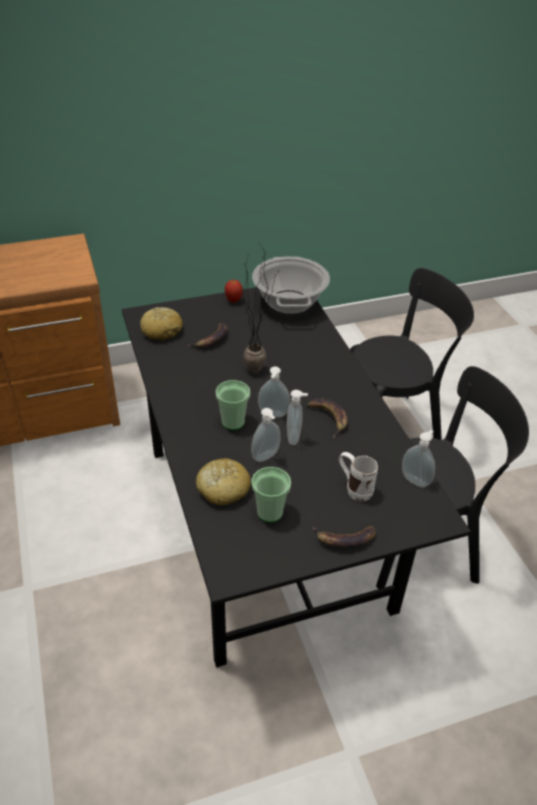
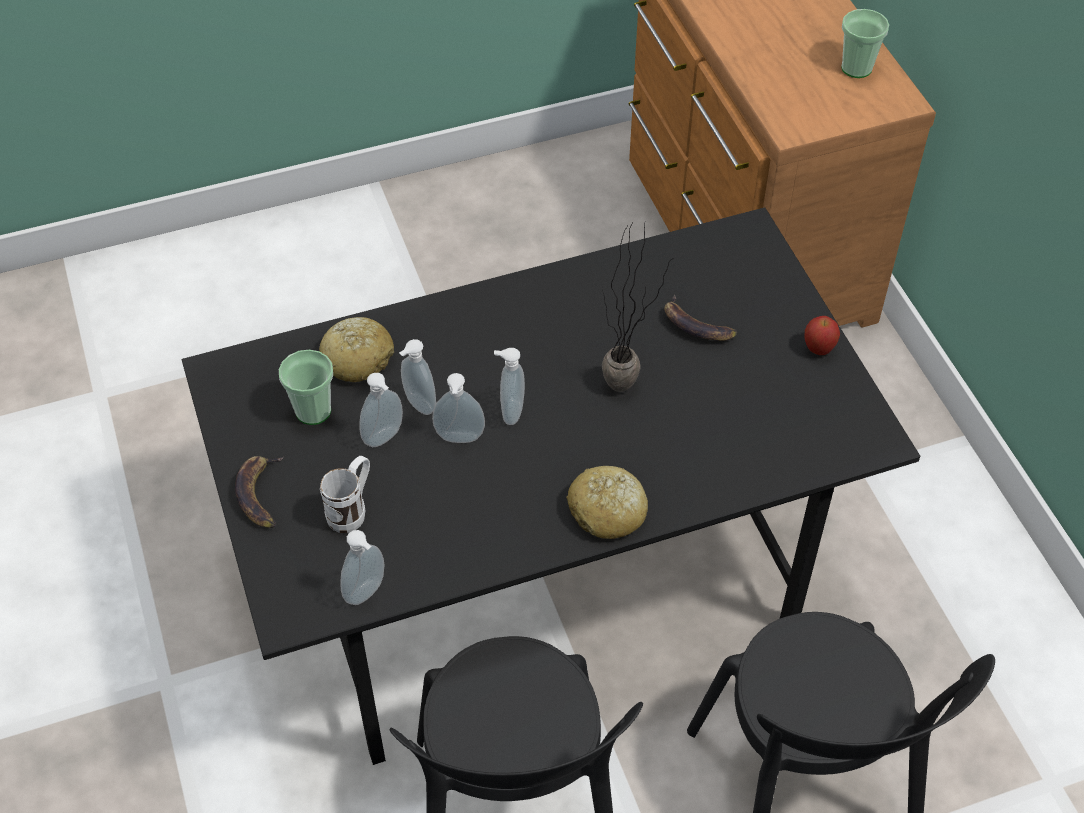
camera: 90 degrees right, 10 degrees up
(162, 330) = (711, 261): bread -> bread (607, 511)
(233, 422) = (492, 363): cup -> cup (856, 68)
(289, 302) = (831, 432): cooking pot -> none
(294, 473) = (385, 438): none -> soap dispenser
(328, 418) = (505, 484): banana -> none

